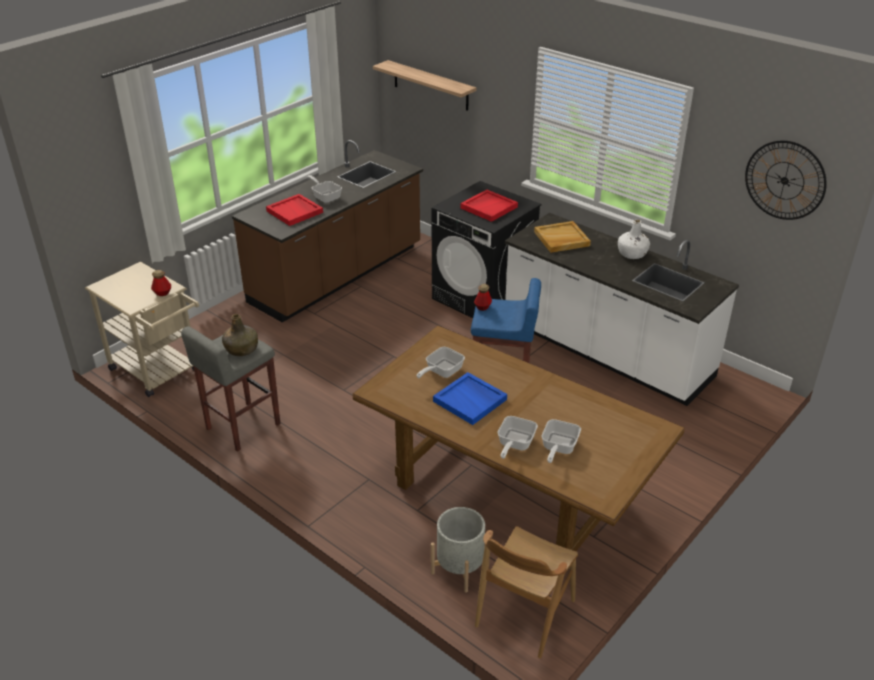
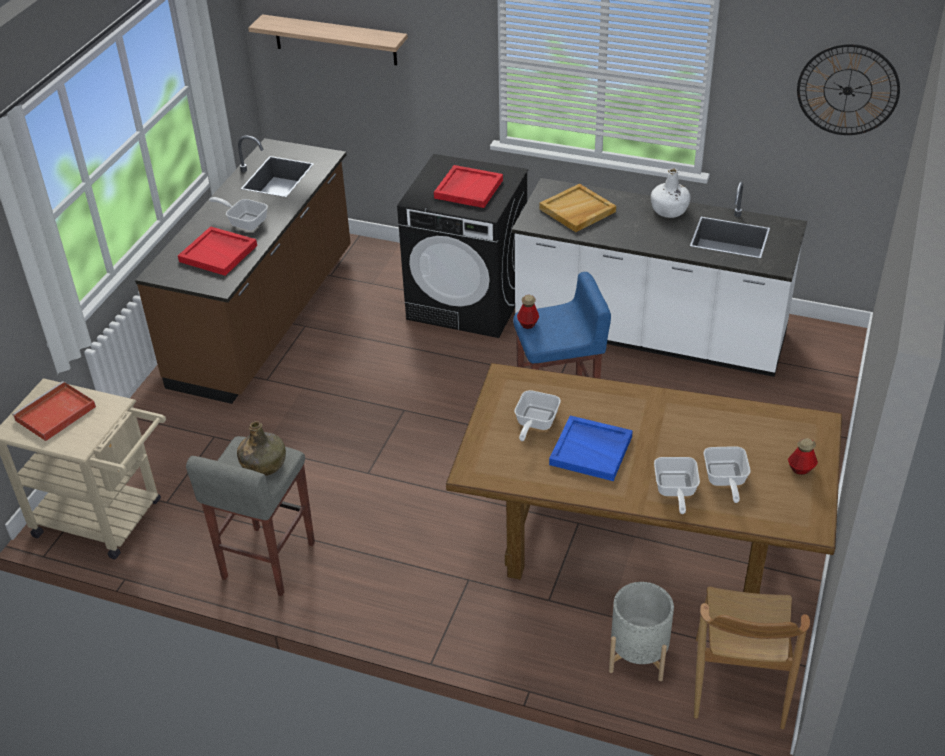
camera: 20 degrees left, 5 degrees up
(131, 284) = (54, 414): none -> red tray
(162, 293) = (108, 416): bottle -> bottle (801, 469)

